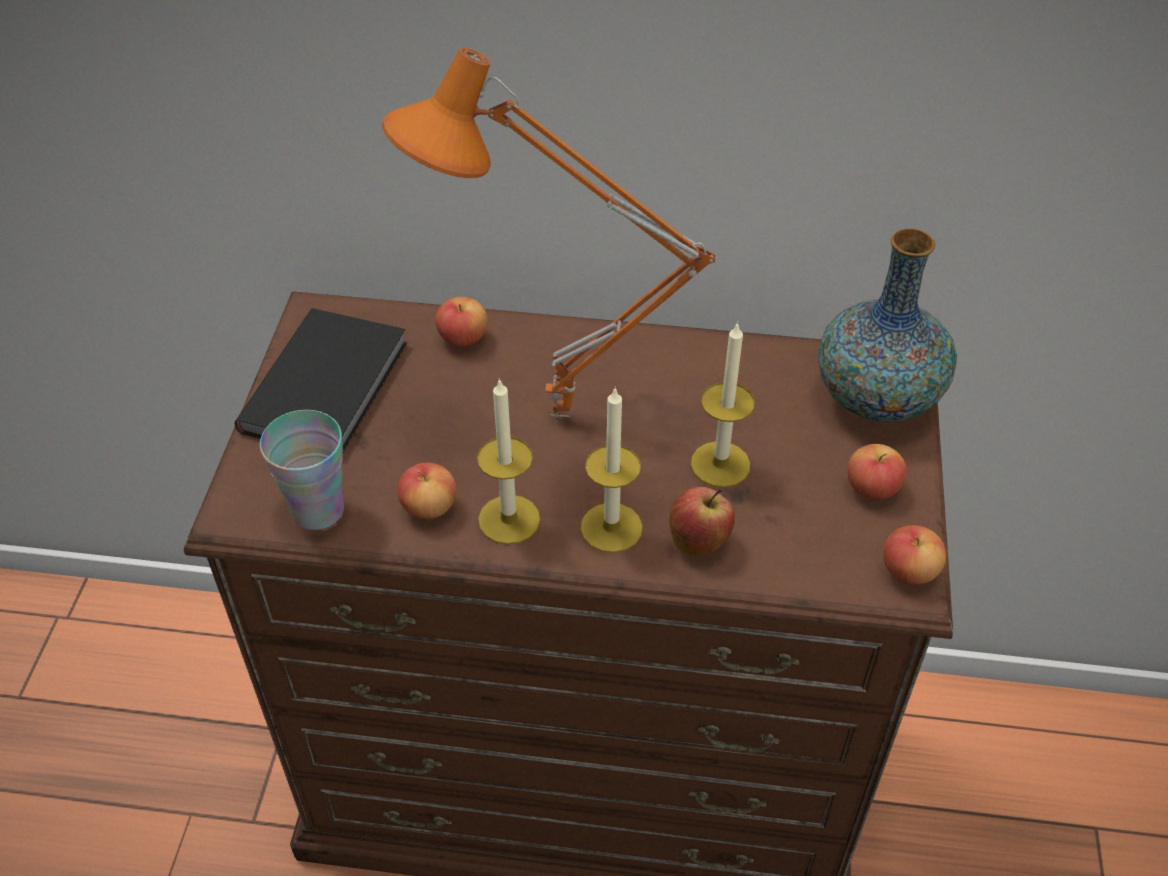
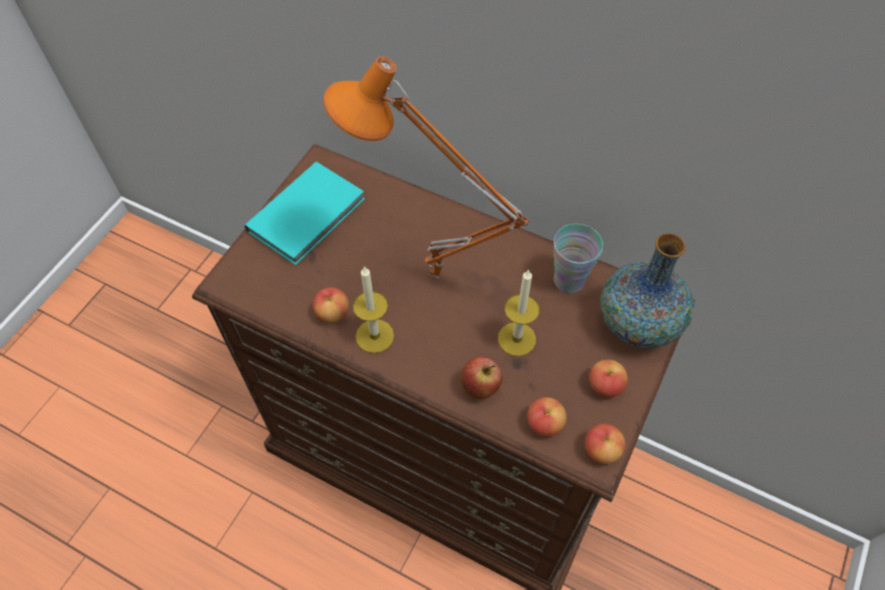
camera: 20 degrees right, 10 degrees up
(318, 510) = (270, 295): cup -> cup (569, 280)
(330, 385) = (309, 215): black book -> turquoise book
(463, 338) = (399, 205): apple -> apple (544, 423)
(611, 527) = (432, 361): candle -> none

